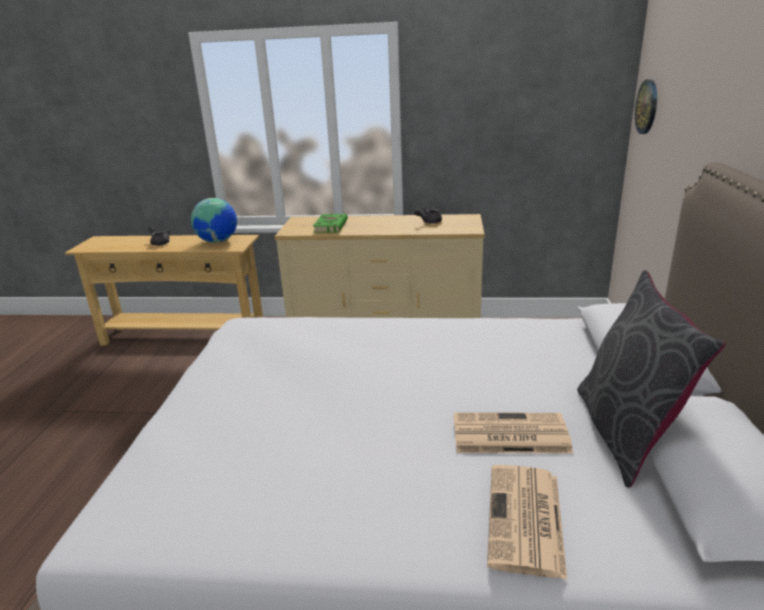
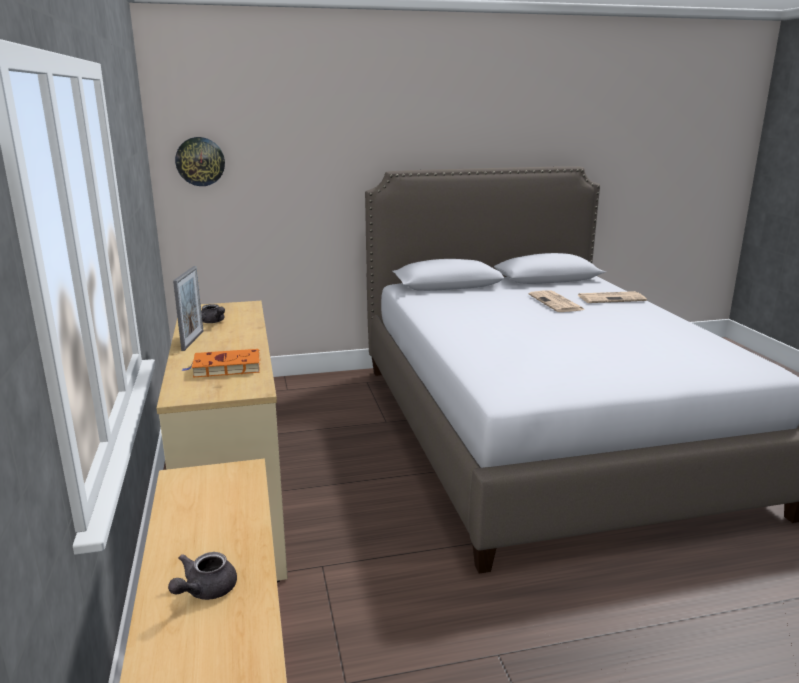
camera: 110 degrees left, 5 degrees down
(218, 241) = (203, 502): globe -> none
(330, 226) = (224, 368): green book -> orange book
(390, 218) = (192, 340): none -> picture frame
(626, 433) = (527, 286): grey pillow -> none

